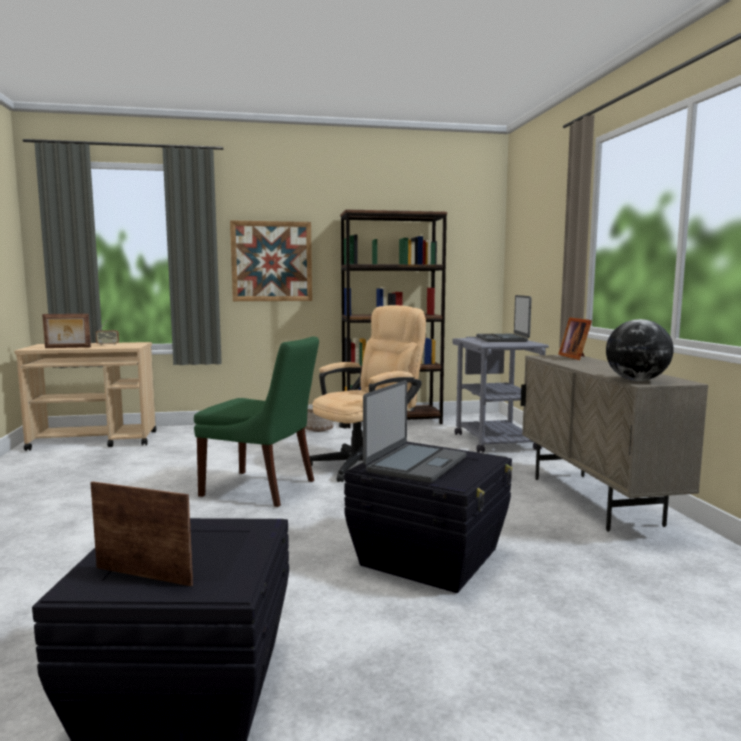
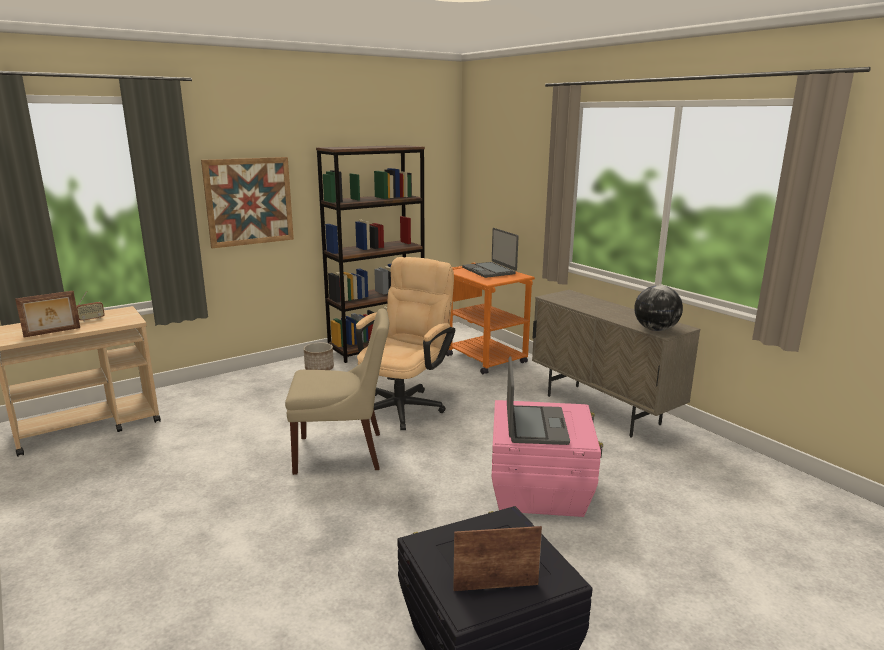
camera: 25 degrees left, 10 degrees up
(262, 489) = (343, 453): green chair -> beige chair
(431, 556) = (540, 489): black storage box -> pink storage box
(492, 439) = (481, 357): grey cart -> orange cart
(575, 357) = (575, 296): picture frame -> none

